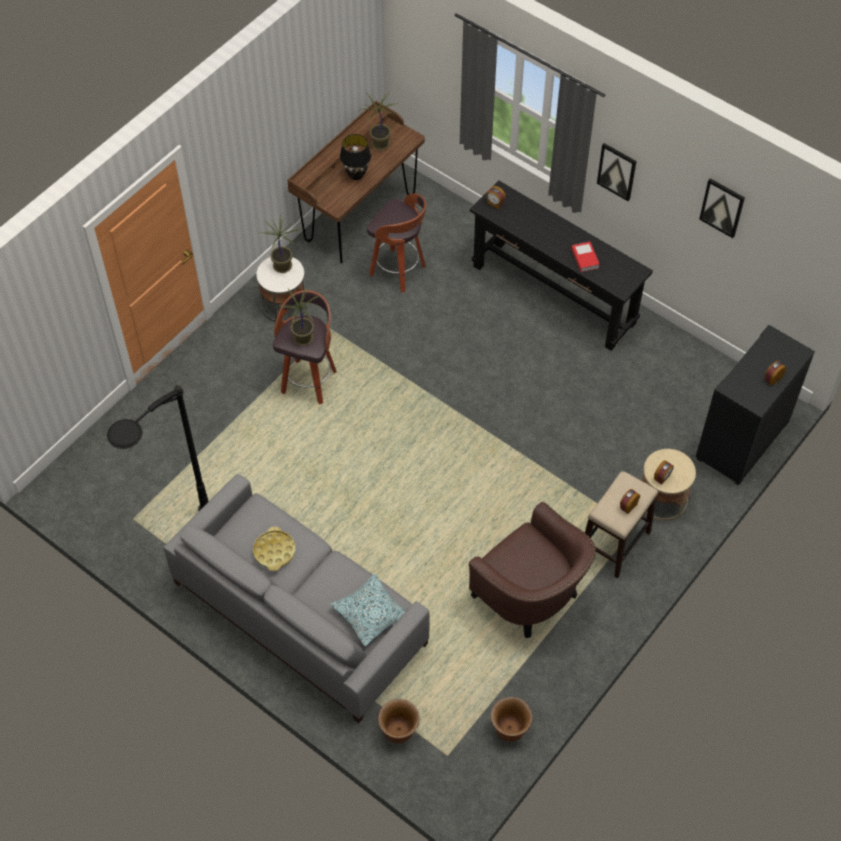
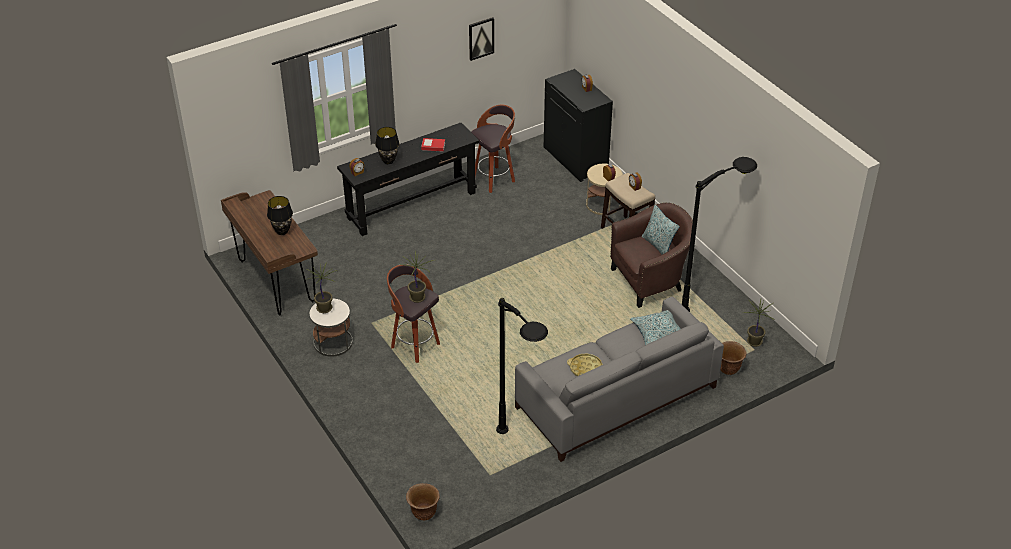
camera: 70 degrees left, 15 degrees down
(379, 144) = (260, 213): potted plant -> potted plant (754, 342)
(399, 271) = (341, 273): stool -> stool (494, 179)
(509, 729) = (744, 316): brown planter -> brown planter (423, 513)
(526, 683) = (714, 300): none -> black floor lamp
(532, 225) = (388, 161): none -> black table lamp
(542, 572) = (658, 246): none -> pillow
(617, 171) = (407, 81): picture -> none

